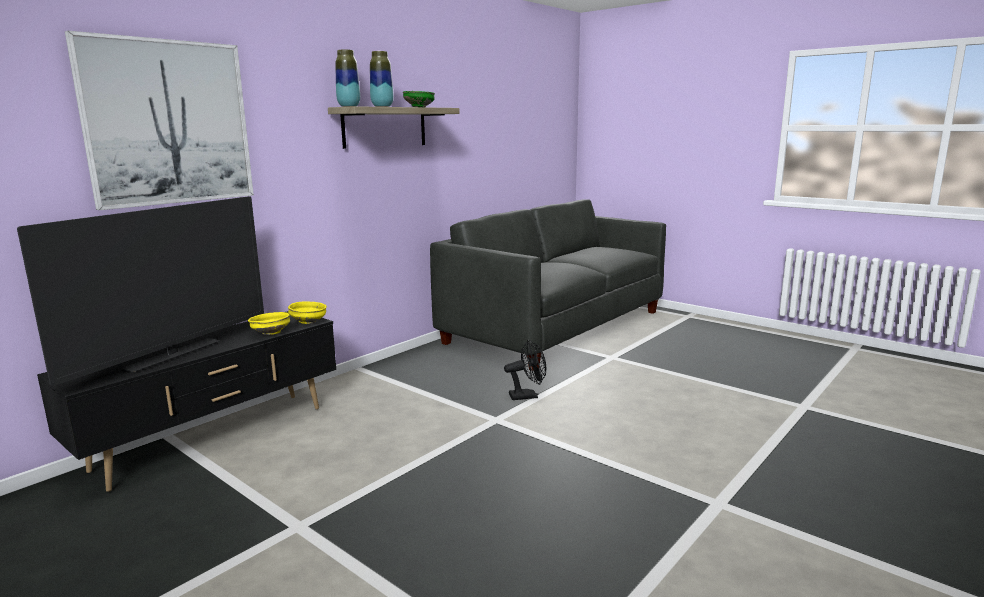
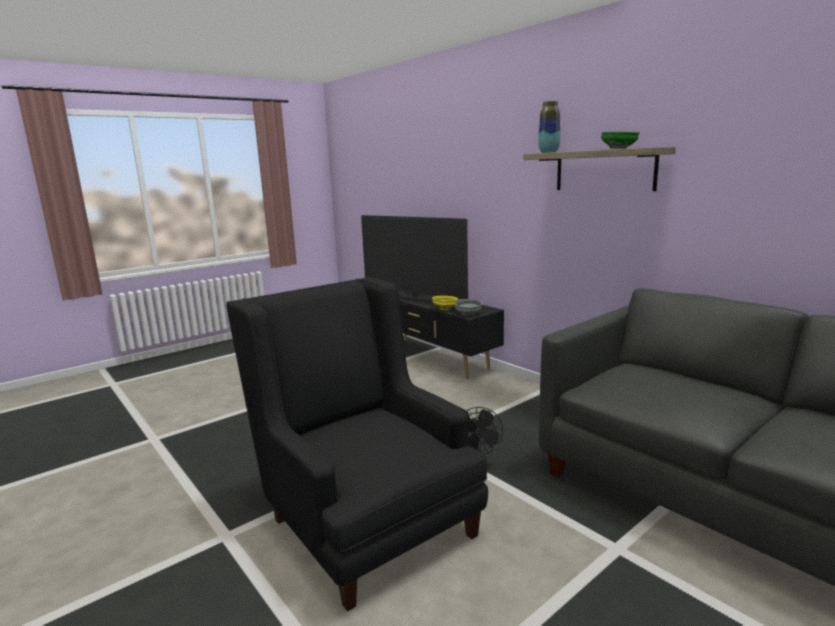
camera: 100 degrees right, 0 degrees up
(168, 123) = (453, 169): picture -> none
(309, 322) = (468, 314): yellow bowl -> grey bowl
(382, 106) = (565, 151): vase -> none
(640, 436) = (363, 518): none -> black armchair

